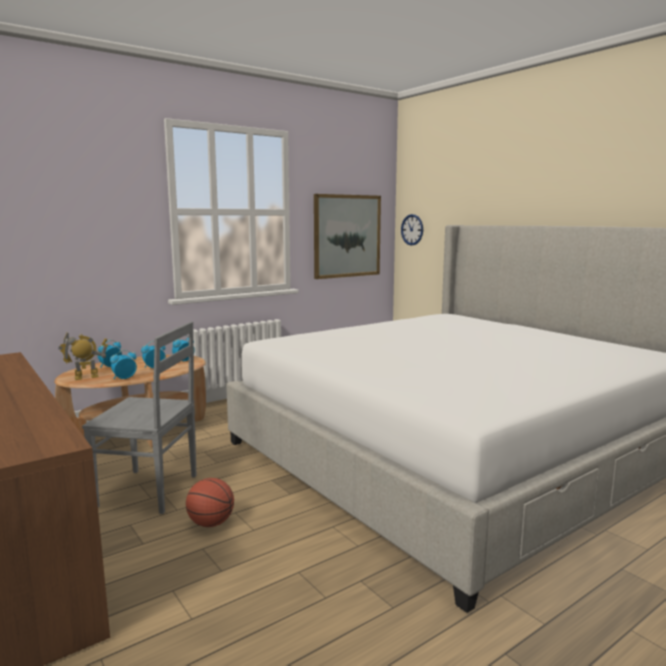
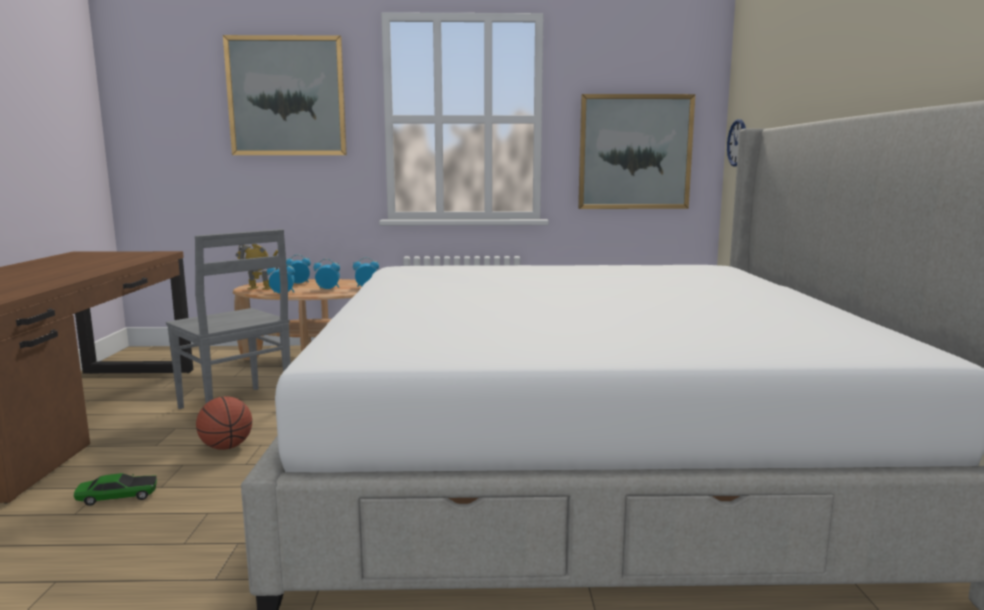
camera: 35 degrees right, 0 degrees up
(77, 189) = (286, 96): none -> picture
(202, 591) = (118, 497): none -> toy car

